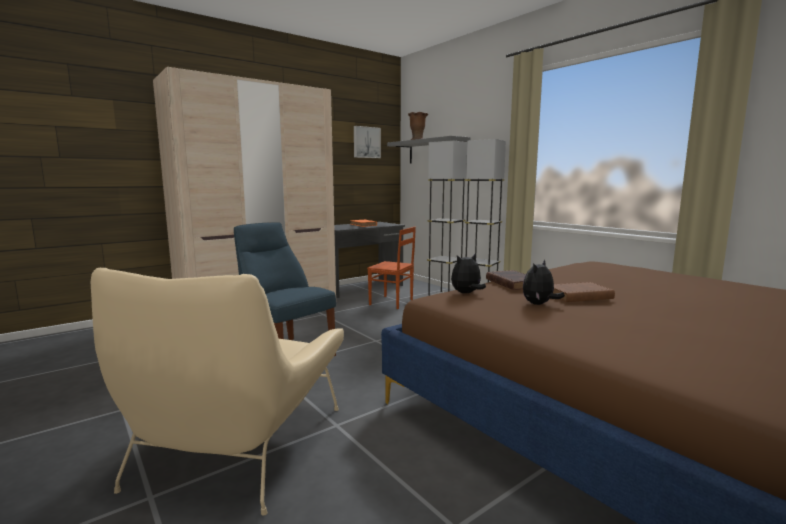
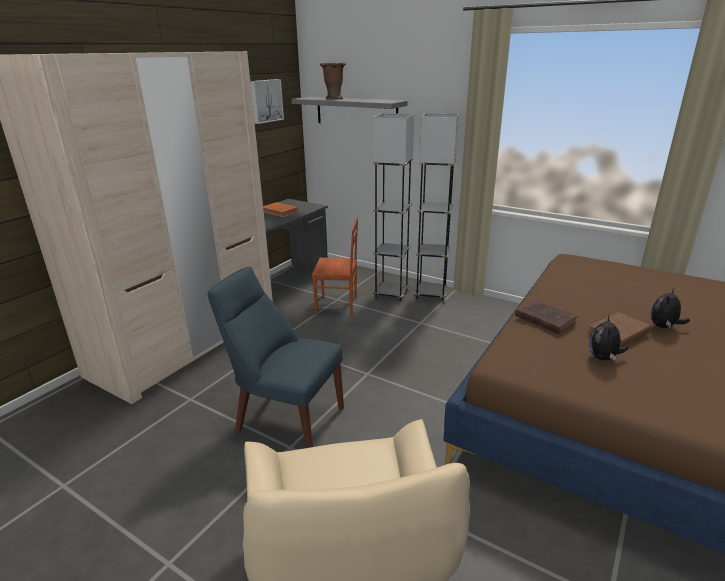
camera: 20 degrees left, 15 degrees up
(466, 293) = (522, 348): plush toy -> plush toy (663, 326)

